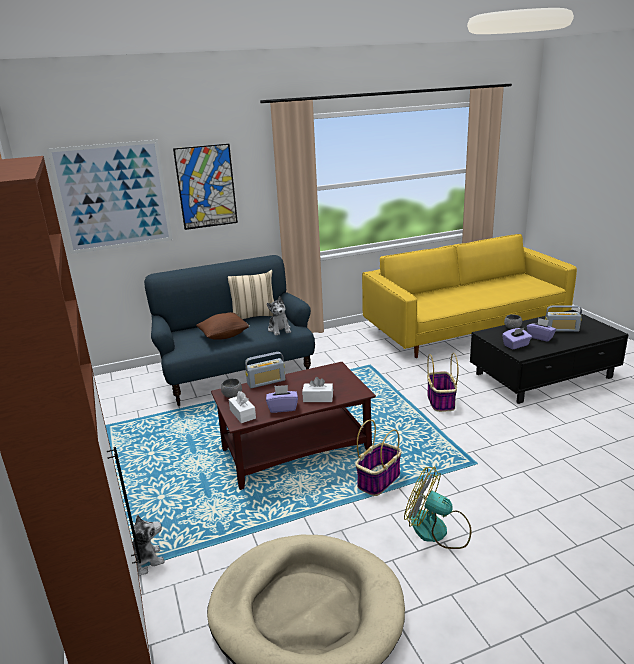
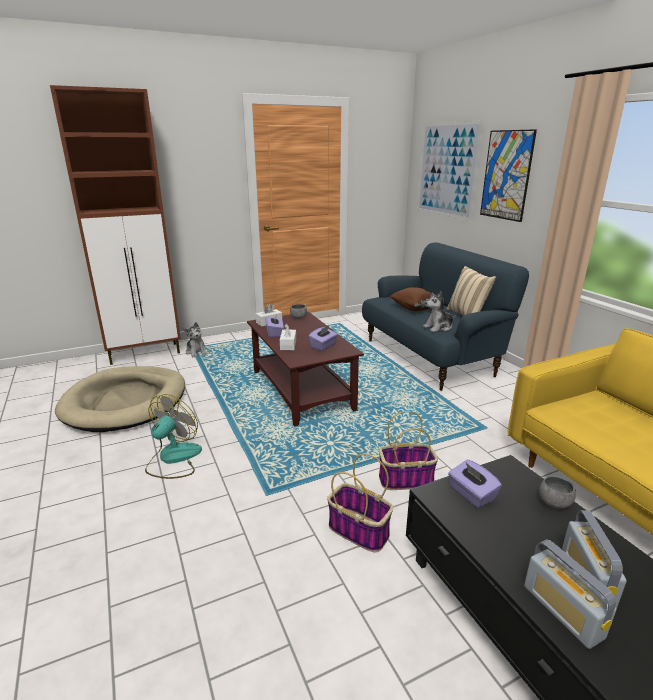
camera: 85 degrees right, 0 degrees up
(266, 382) = (320, 326): radio -> radio (562, 611)
(379, 480) = (252, 430): basket -> basket (360, 531)
(540, 337) = (523, 533): purple tissue box -> purple tissue box (323, 346)

